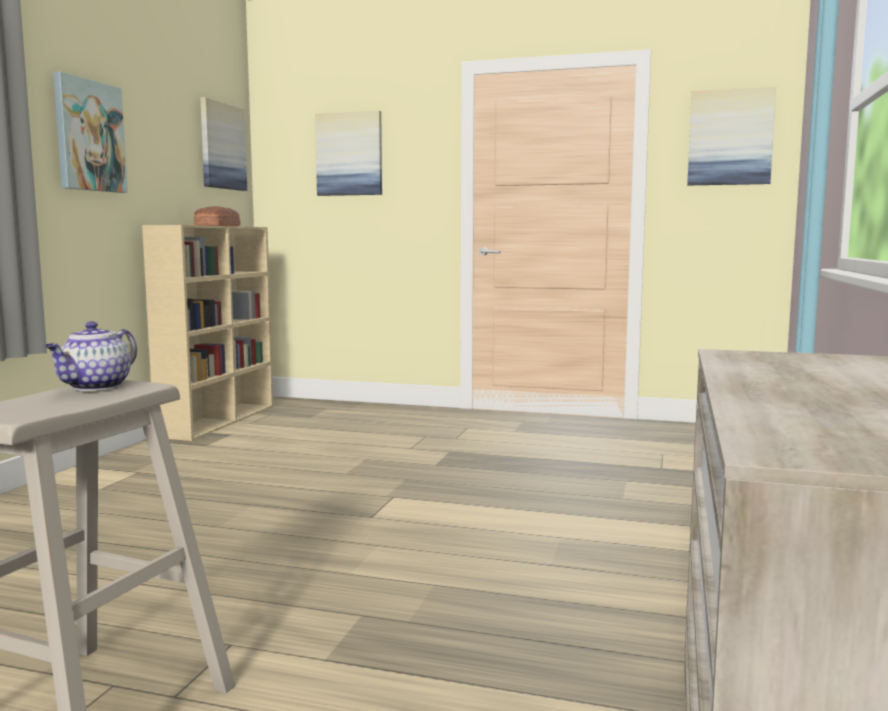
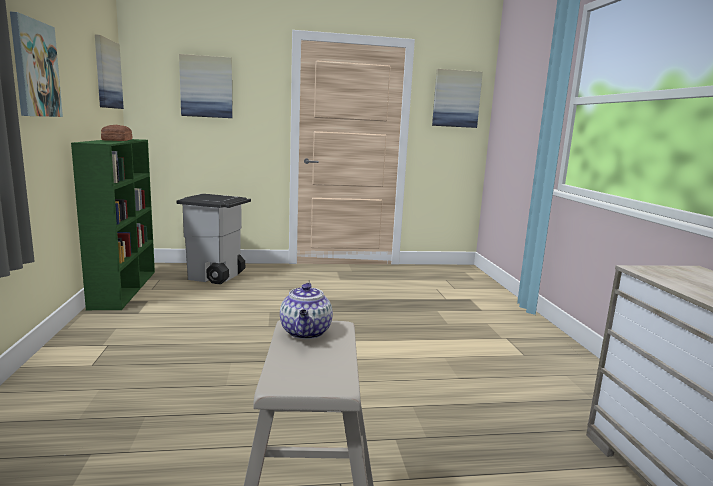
camera: 25 degrees left, 5 degrees up
(219, 420) = (124, 288): beige bookcase -> green bookcase
(342, 416) = (216, 277): none -> grey trash can

